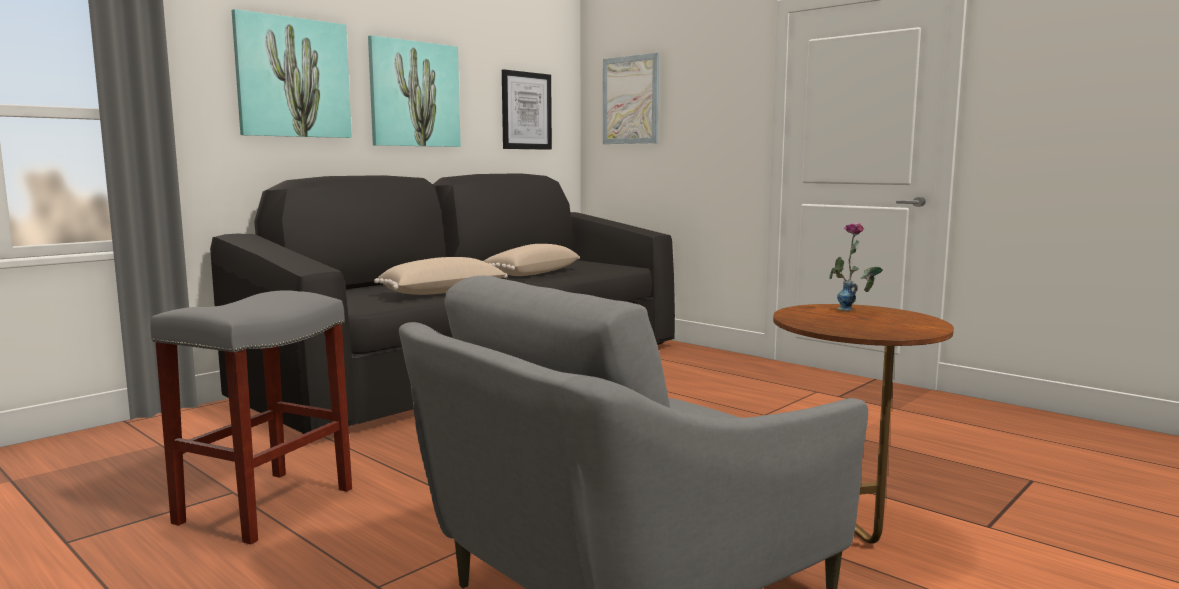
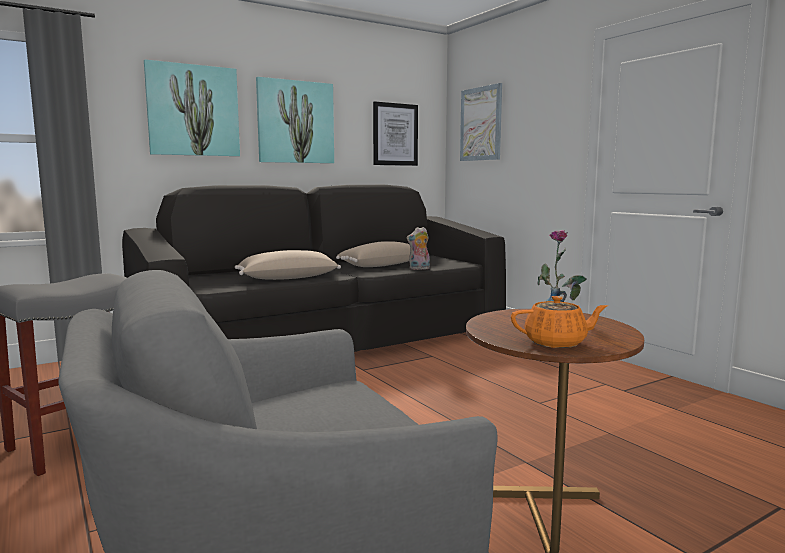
camera: 15 degrees right, 0 degrees up
(586, 276) = (419, 269): none -> plush toy
(883, 330) = (556, 343): none -> orange teapot

